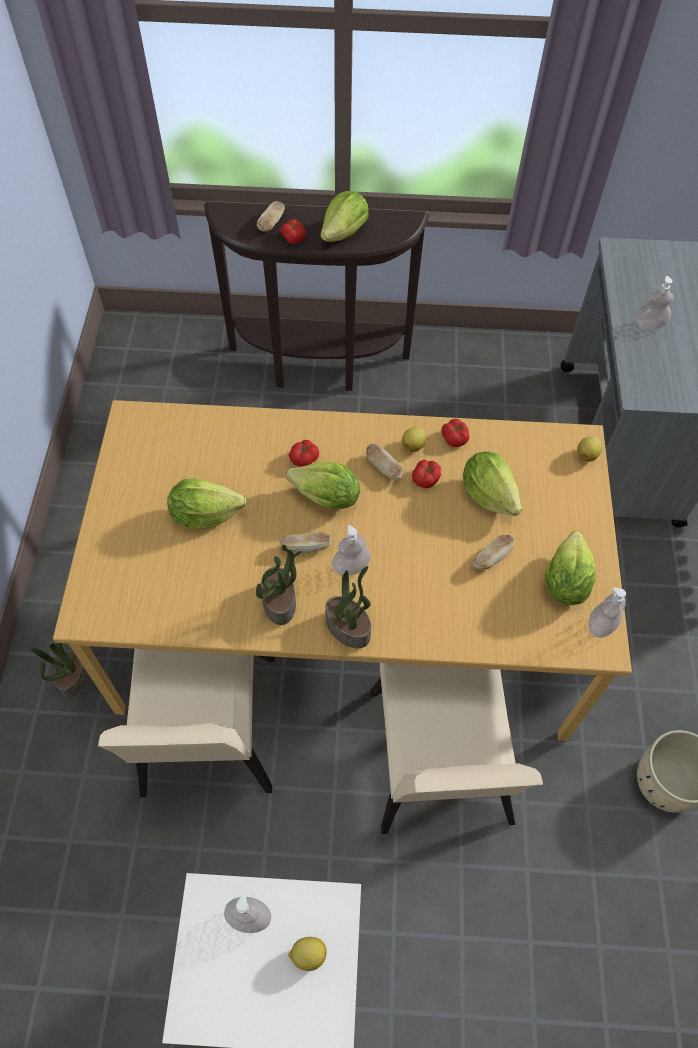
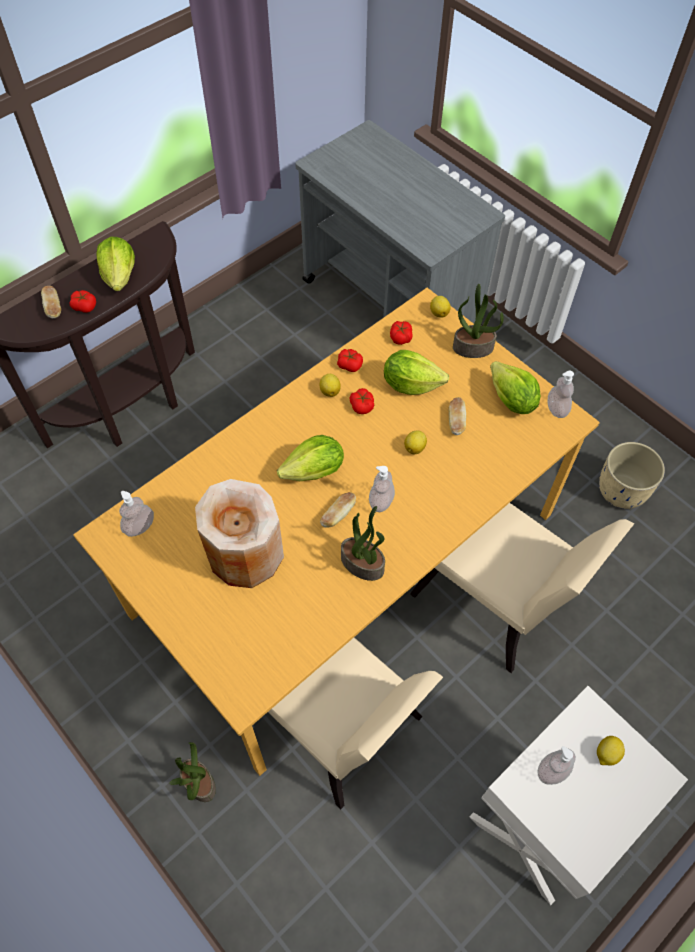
camera: 45 degrees left, 0 degrees up
(205, 514) = (244, 553): lettuce -> beige vase
(304, 458) = (268, 458): tomato -> tomato (400, 337)
(349, 627) = (423, 539): potted plant -> potted plant (473, 347)
(383, 468) = (328, 421): bread -> none
(430, 548) = (415, 447): none -> lemon
(649, 324) = (387, 201): soap dispenser -> soap dispenser (139, 526)

